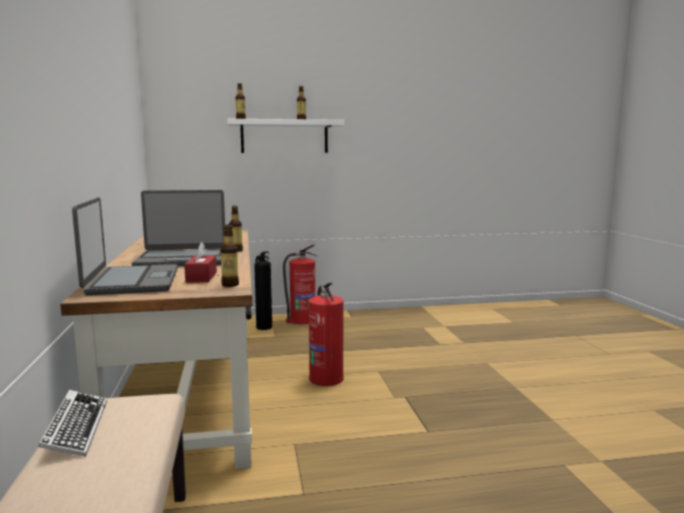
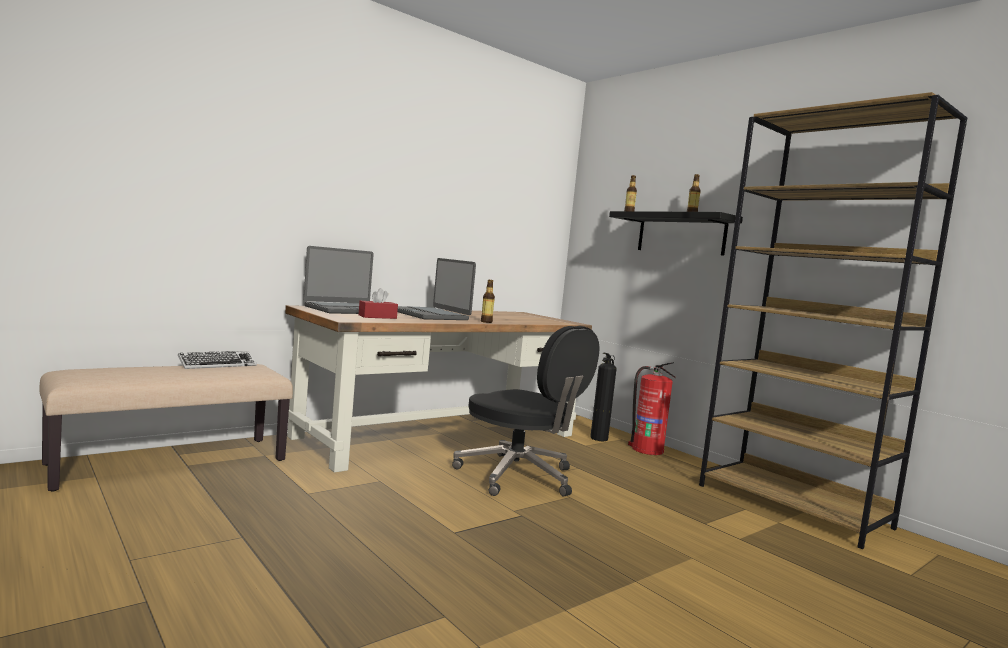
camera: 60 degrees right, 5 degrees down
(230, 285) = (360, 320): bottle -> none
(284, 137) = (681, 234): white shelf -> black shelf
(326, 378) = (519, 476): fire extinguisher -> black office chair
(424, 315) = (793, 506): none -> brown bookcase

